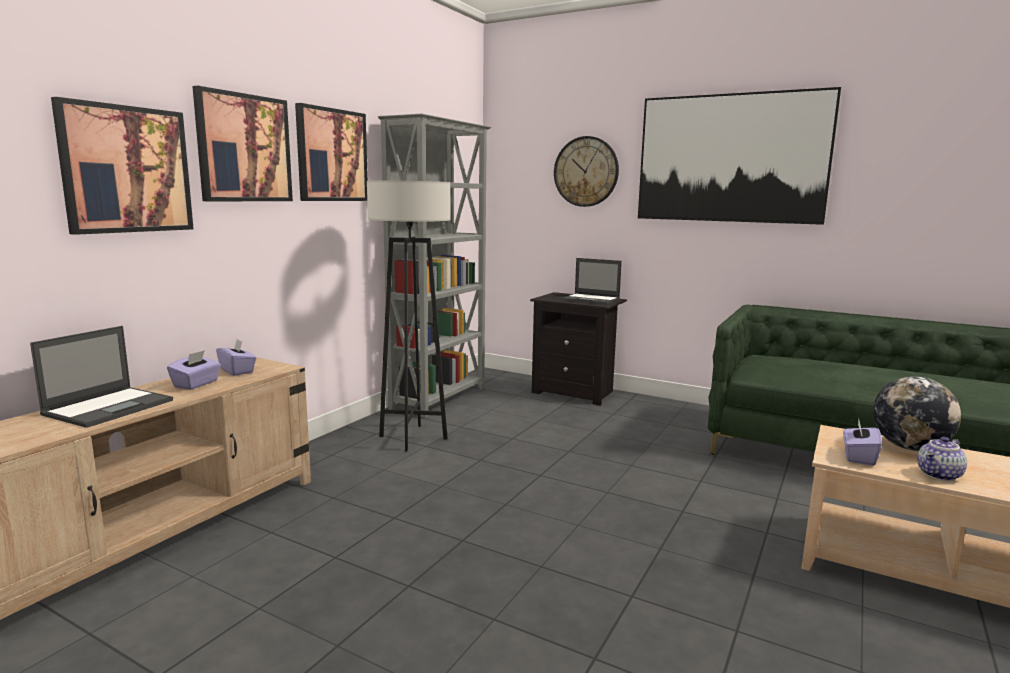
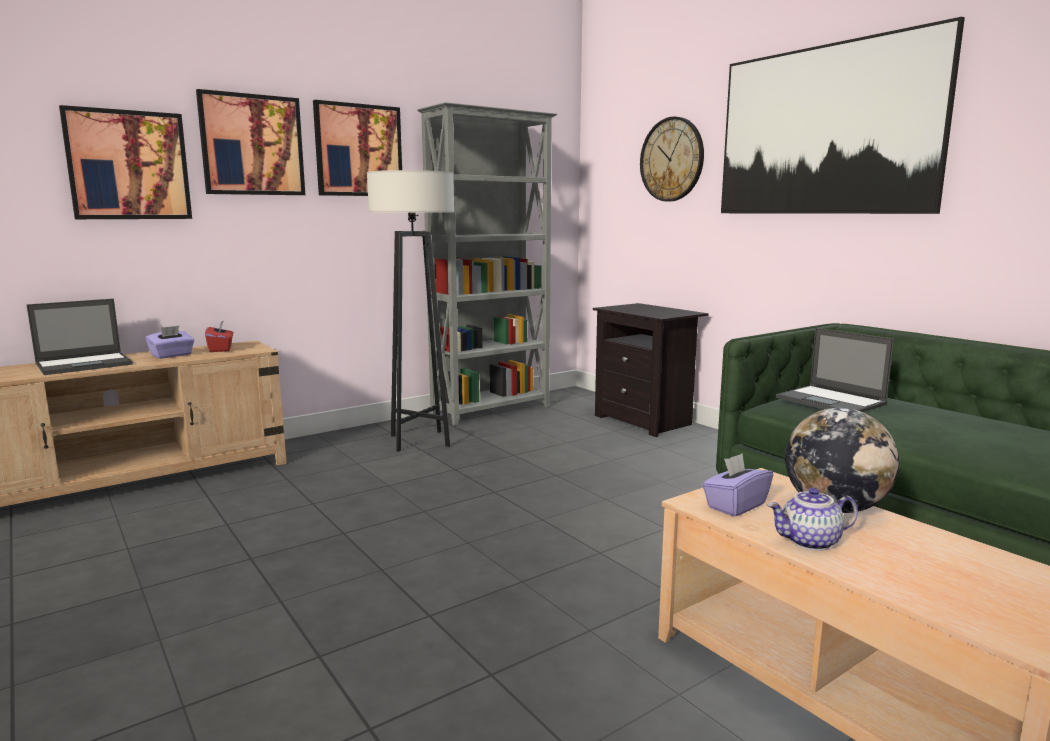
camera: 25 degrees right, 0 degrees up
(237, 371) = (221, 349): purple tissue box -> red tissue box
(591, 300) = (661, 311): laptop -> laptop (831, 401)

